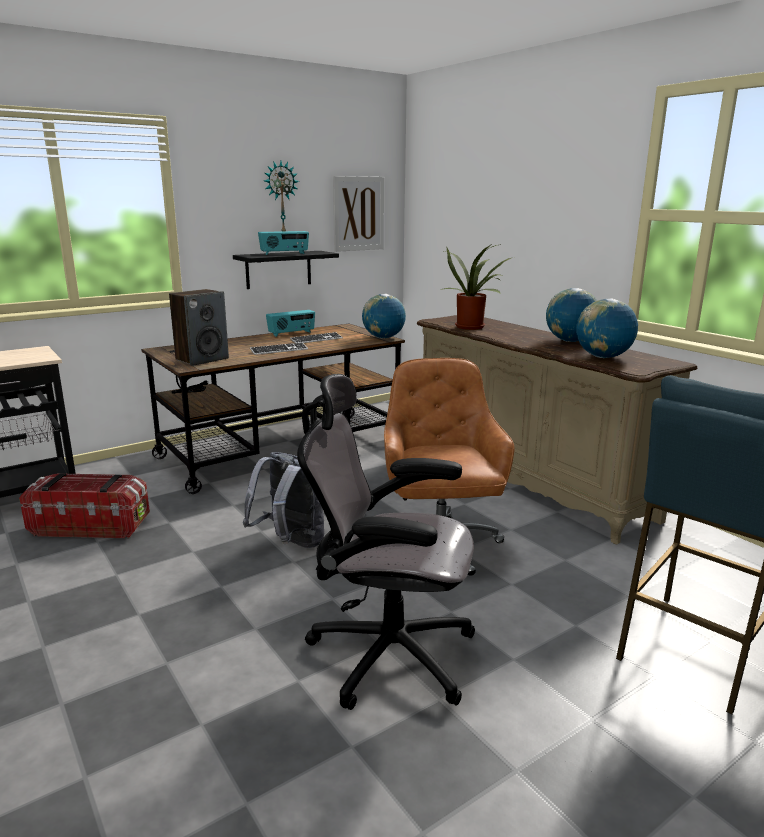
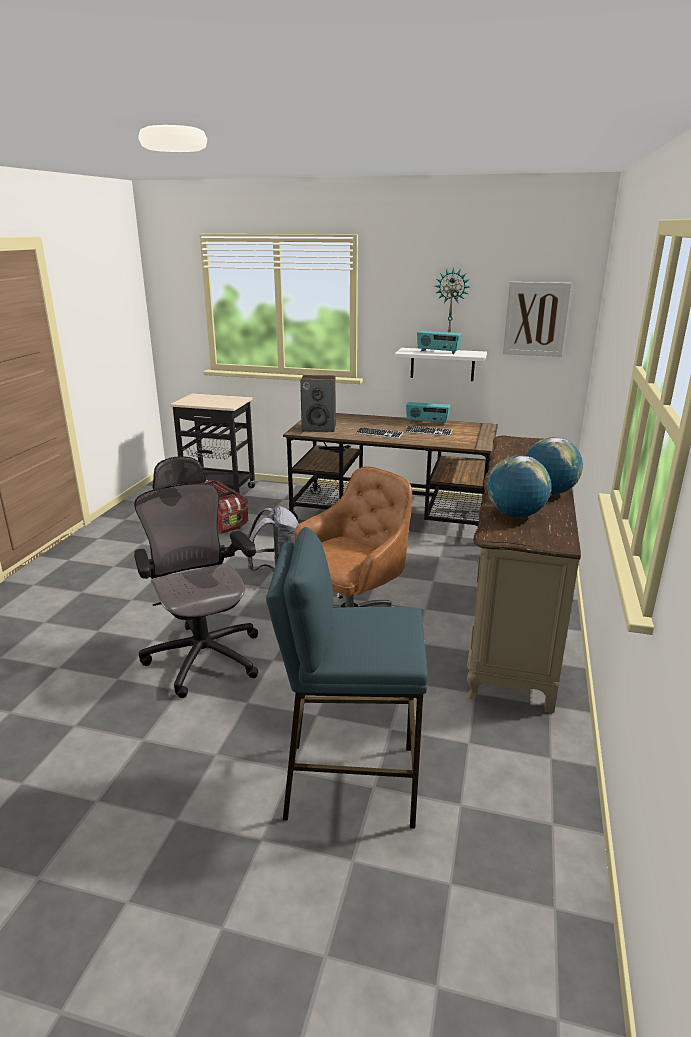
camera: 50 degrees right, 5 degrees up
(278, 269) = (442, 364): black shelf -> white shelf
(383, 338) = (481, 444): globe -> none
(472, 326) = (516, 453): potted plant -> none

